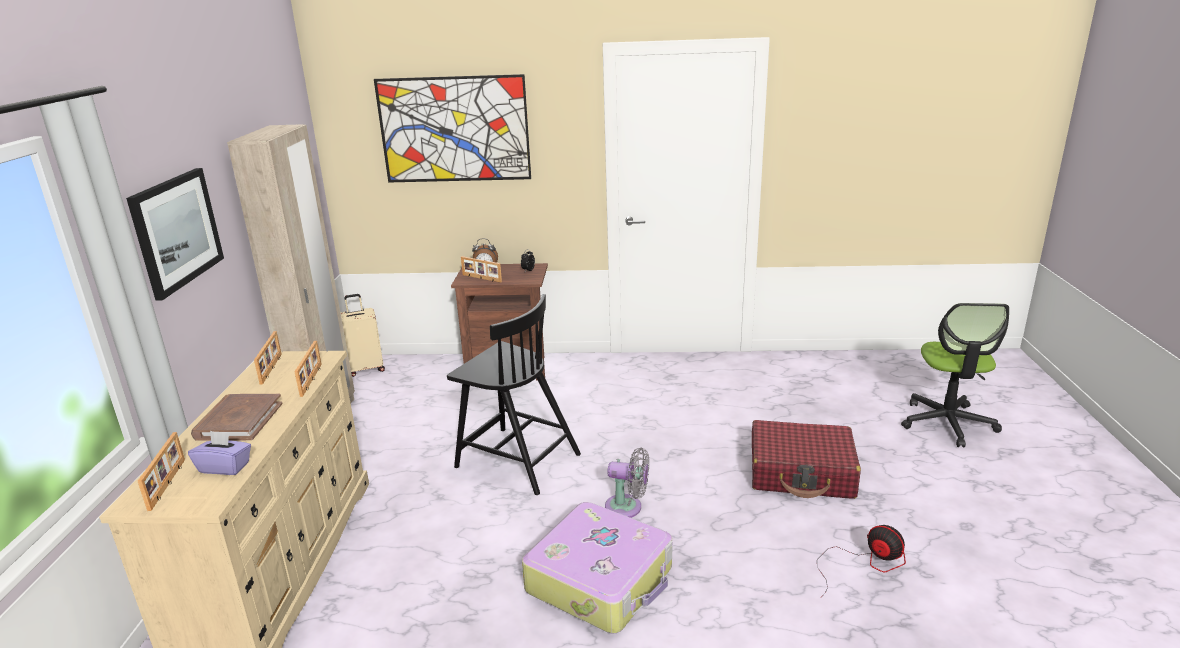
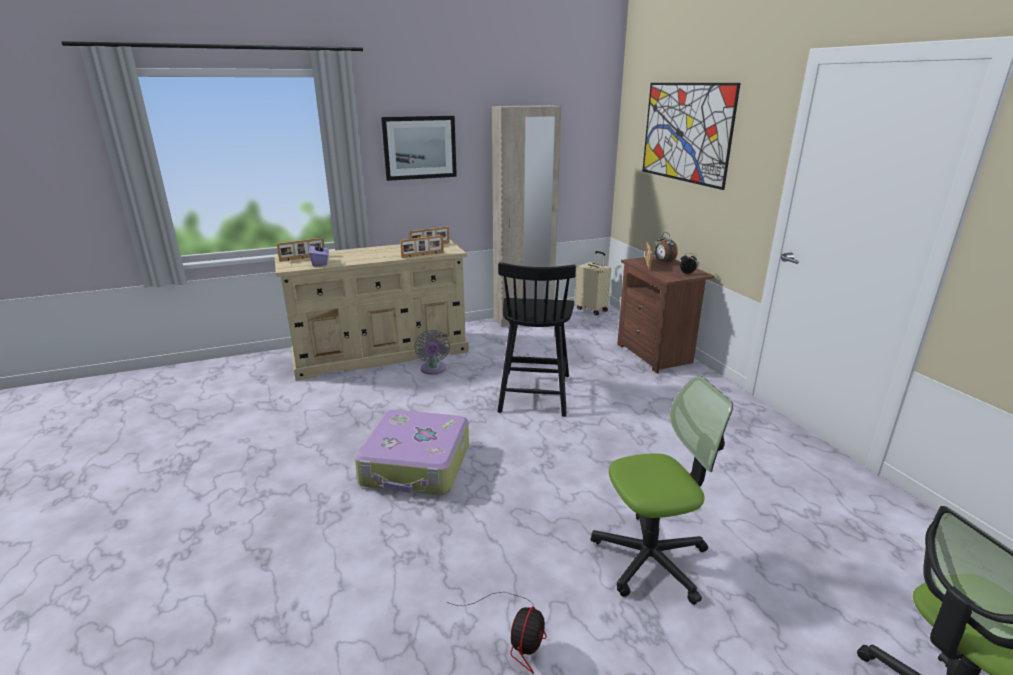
camera: 65 degrees right, 0 degrees up
(239, 421) = (367, 254): brown book -> none
(627, 507) = (510, 457): grey fan -> grey fan (433, 370)
(801, 473) = (650, 558): red suitcase -> office chair

